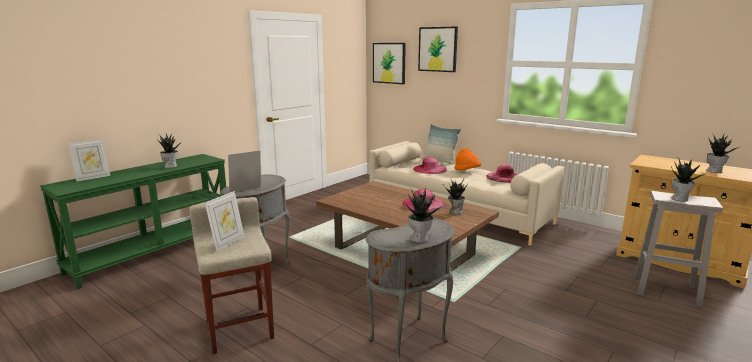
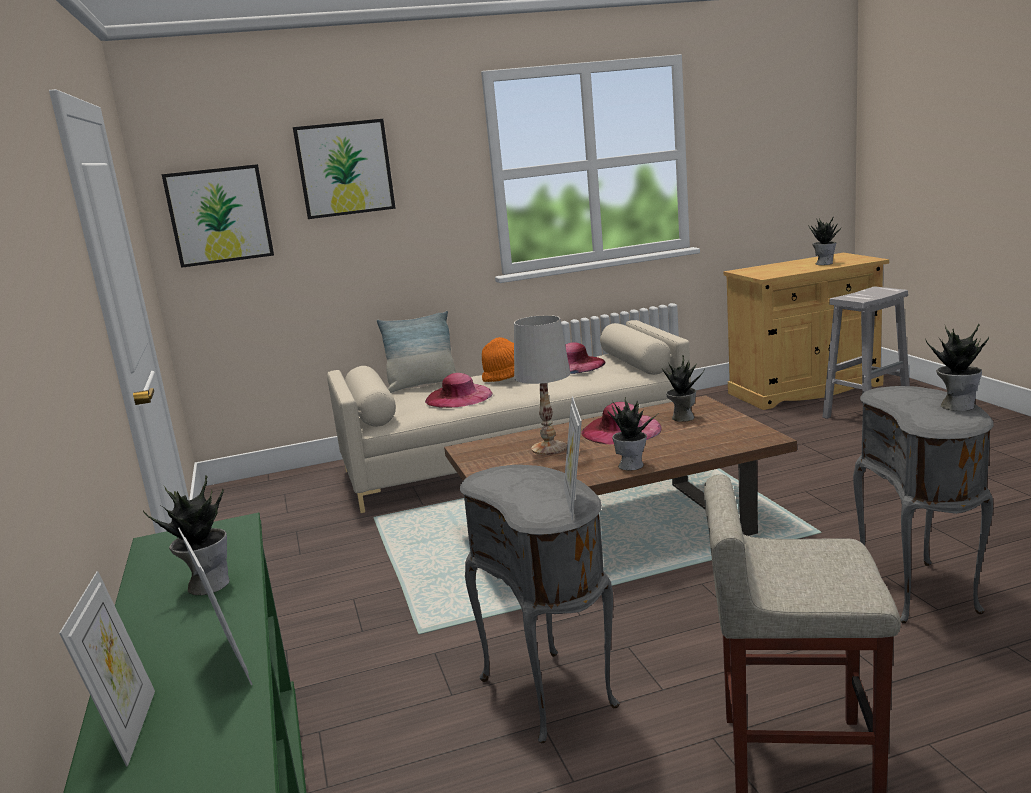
camera: 55 degrees left, 0 degrees up
(227, 243) = (802, 573): picture frame -> picture frame (227, 663)
(387, 196) = (549, 448): none -> white table lamp
(680, 199) = (869, 295): potted plant -> potted plant (631, 465)

